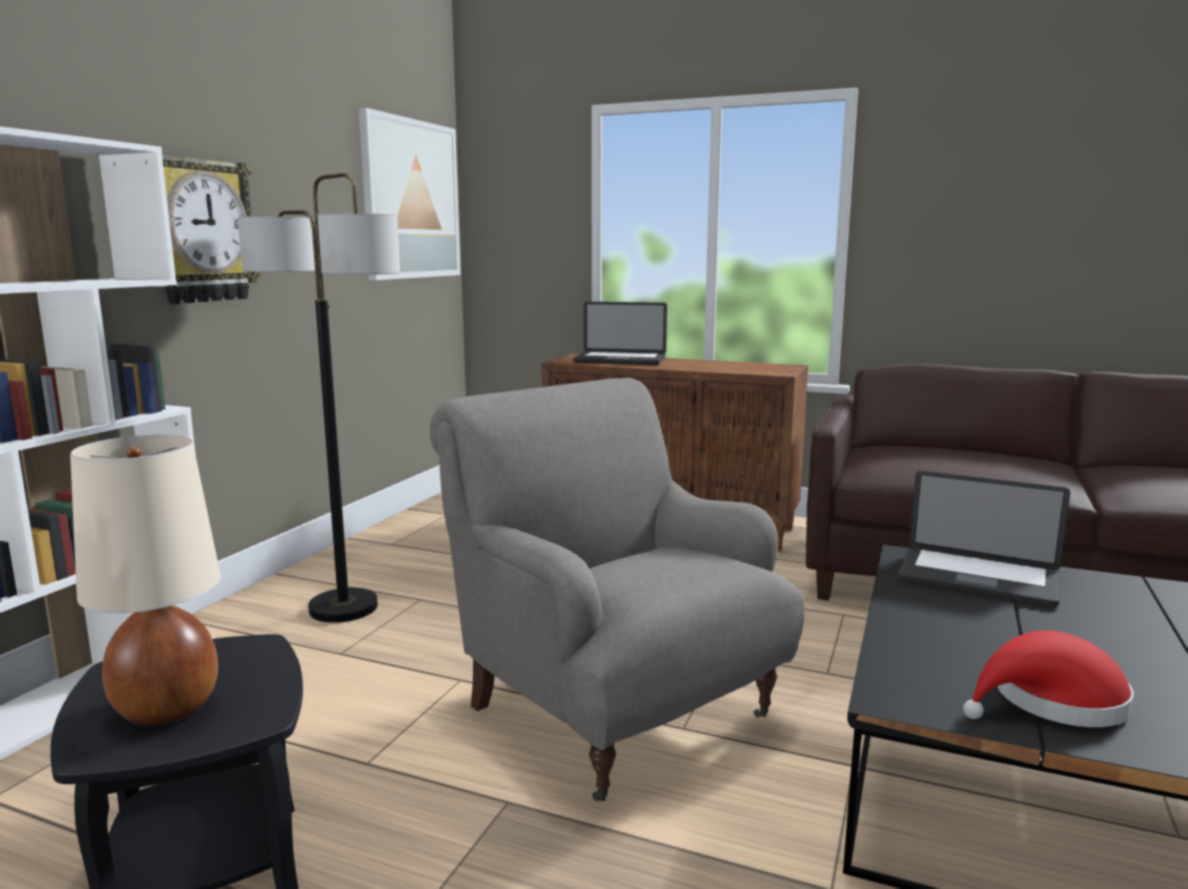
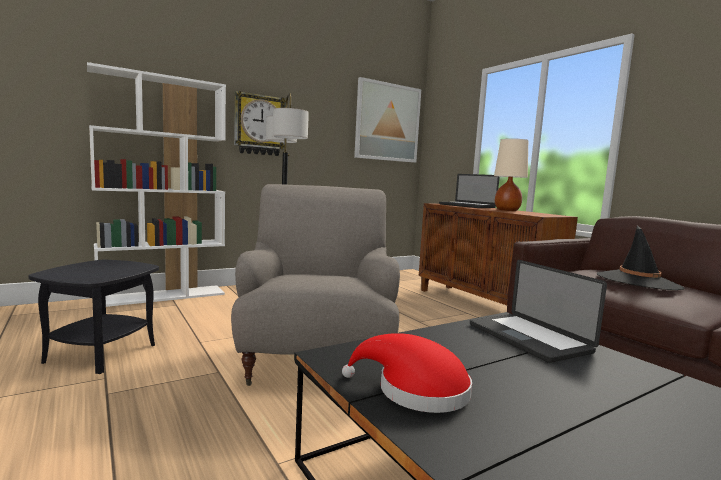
camera: 35 degrees right, 5 degrees down
(167, 709) = (84, 271): beige table lamp -> beige table lamp (507, 210)
(968, 460) = (638, 282): none -> black hat

